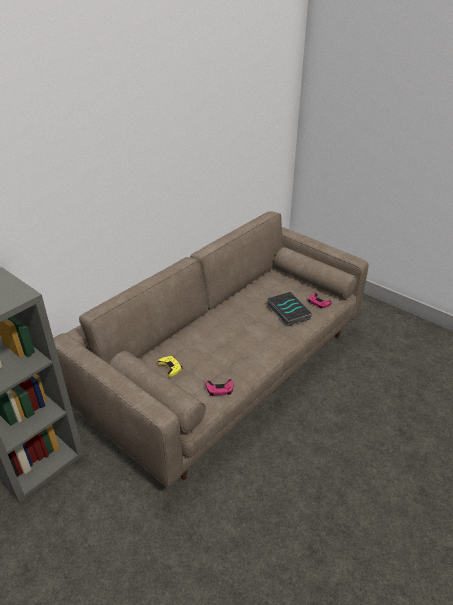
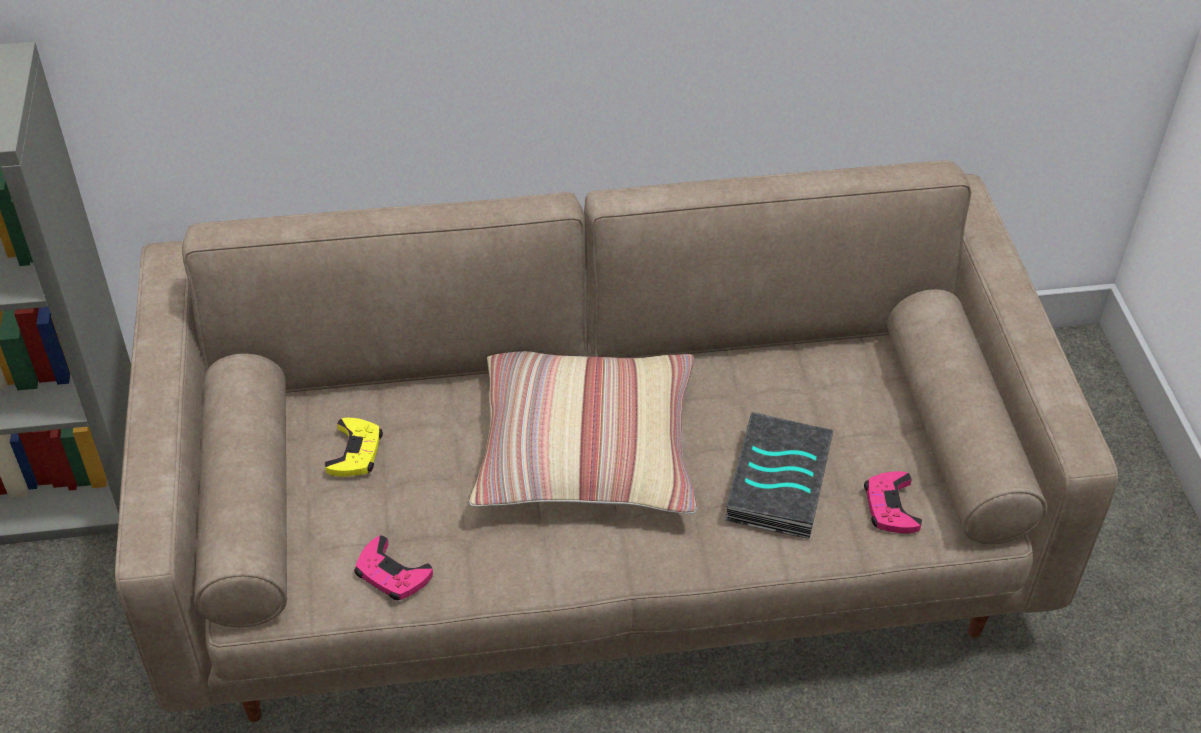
camera: 40 degrees right, 10 degrees up
(232, 331) = (586, 449): none -> pillow

